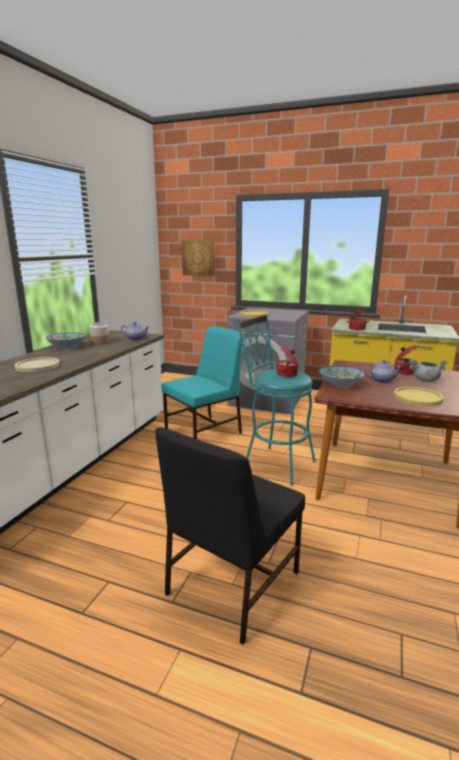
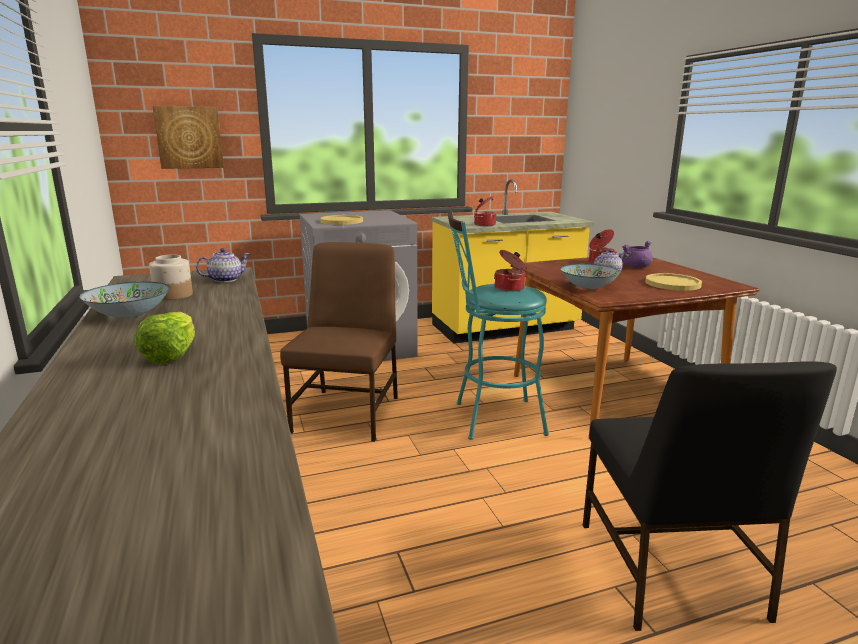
camera: 40 degrees left, 0 degrees up
(37, 366) = (172, 355): beige plate -> lettuce
(205, 432) = (348, 413): turquoise chair -> brown chair
(425, 380) = (635, 267): grey cooking pot -> purple cooking pot

